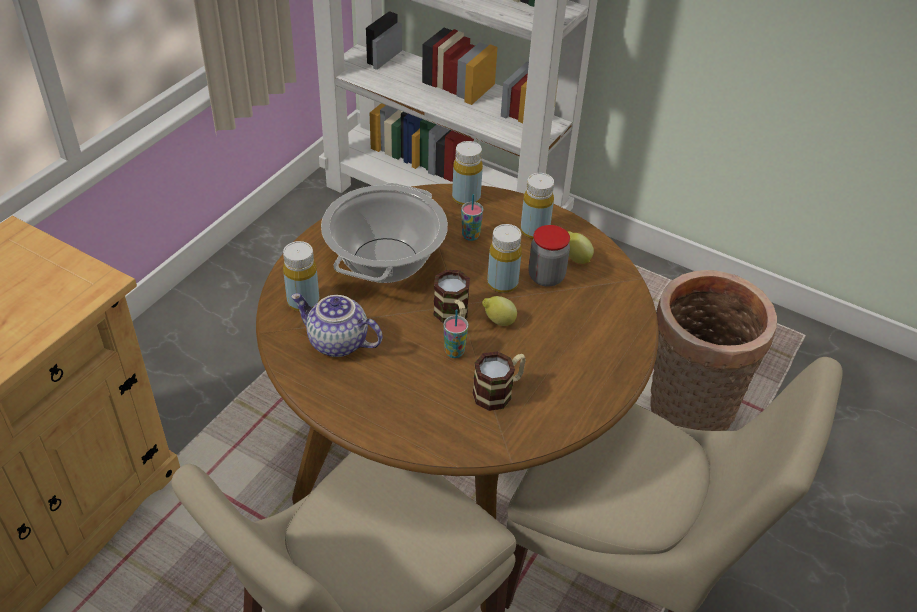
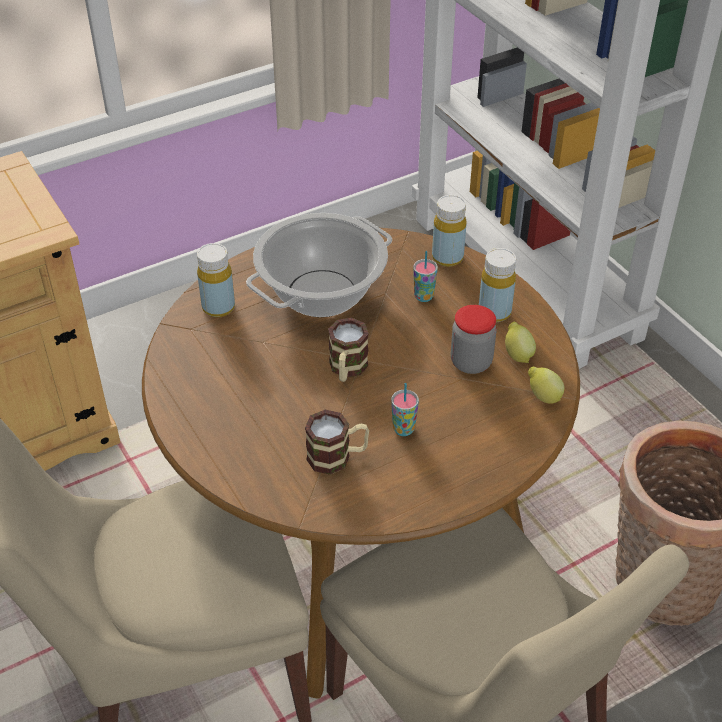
camera: 30 degrees right, 0 degrees up
(336, 343) = (220, 355): teapot -> none
(454, 352) = (323, 403): cup -> cup (403, 429)
(498, 321) = (388, 389): lemon -> lemon (543, 396)
(502, 283) = (420, 354): yellow bottle -> none

